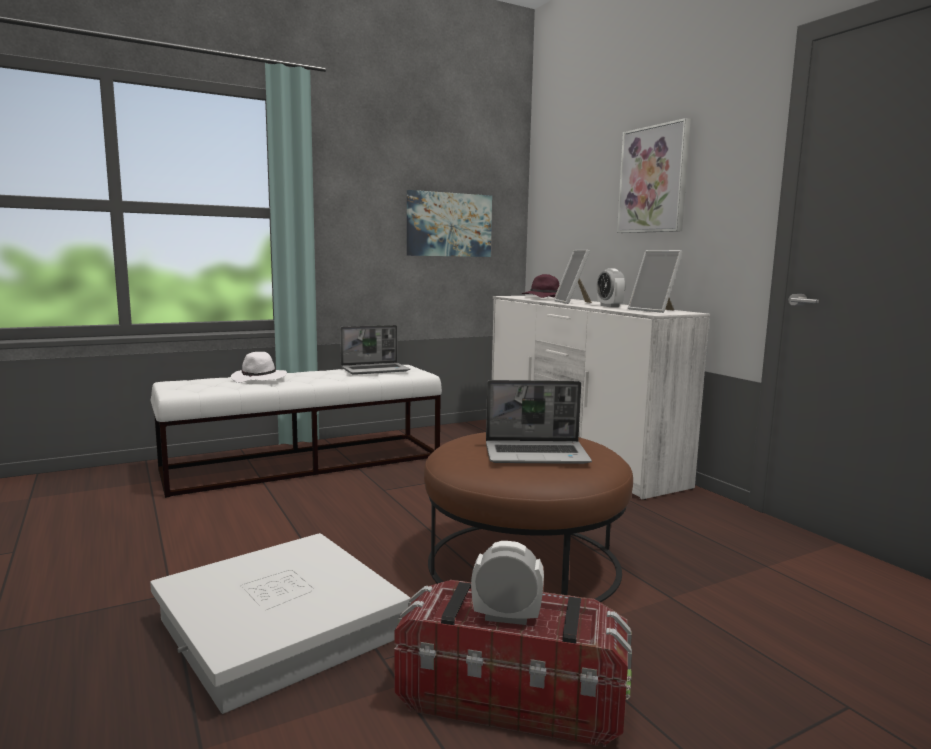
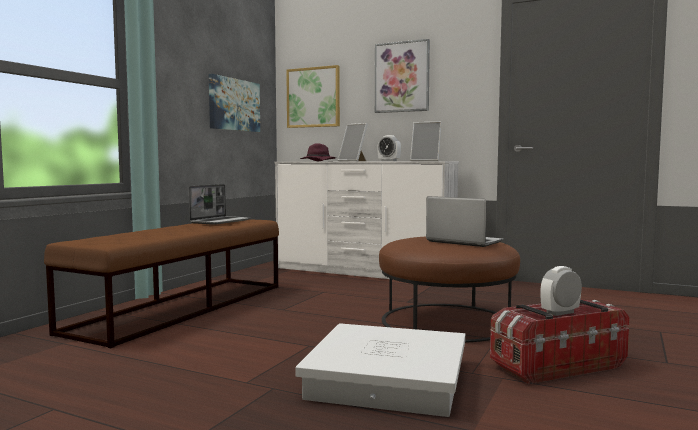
camera: 35 degrees left, 5 degrees down
(259, 379) = (148, 232): white hat -> none
(306, 463) = (182, 307): white bench -> brown bench
(537, 454) = (463, 242): laptop -> laptop turned 105 degrees counterclockwise
(560, 210) = (313, 97): none -> picture

